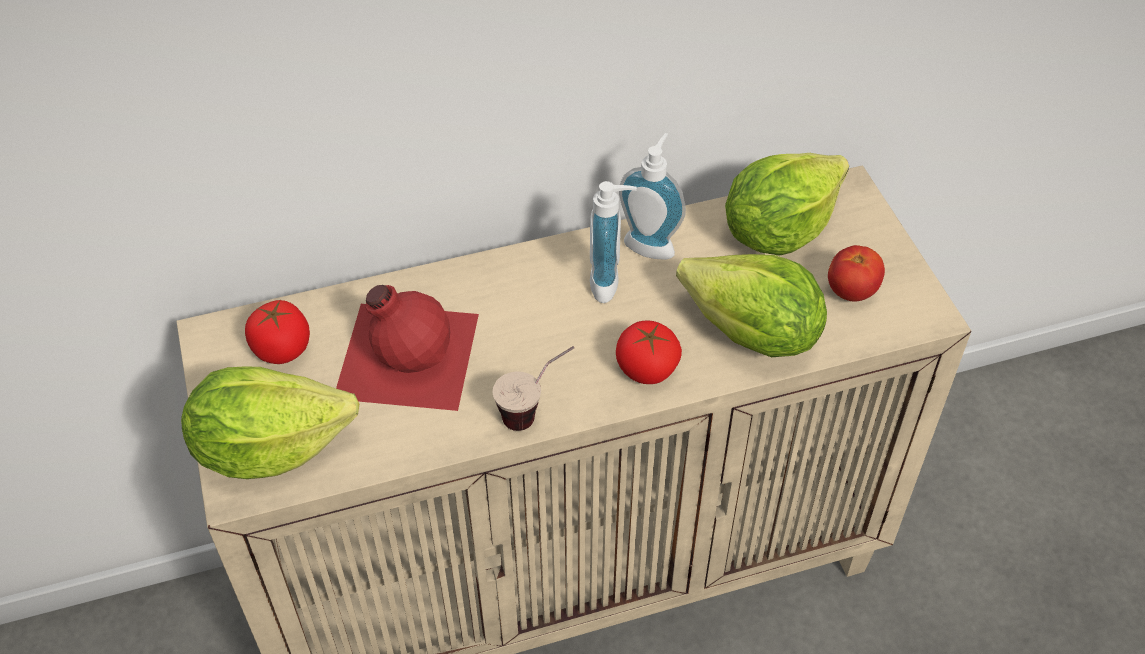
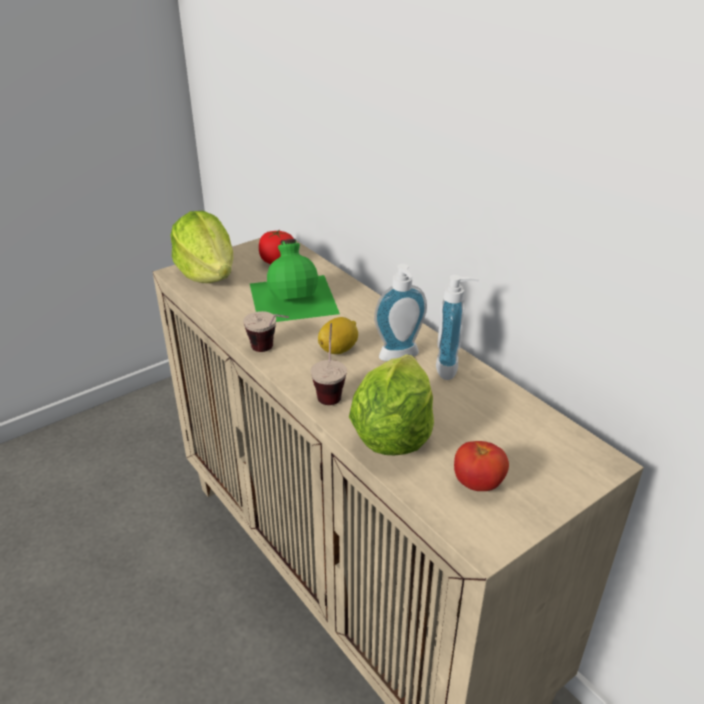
camera: 70 degrees right, 15 degrees down
(406, 353) = (294, 297): red bottle -> green bottle
(564, 338) = (338, 349): none -> lemon
(646, 369) = (330, 389): tomato -> cup
(778, 230) = (516, 428): lettuce -> none

